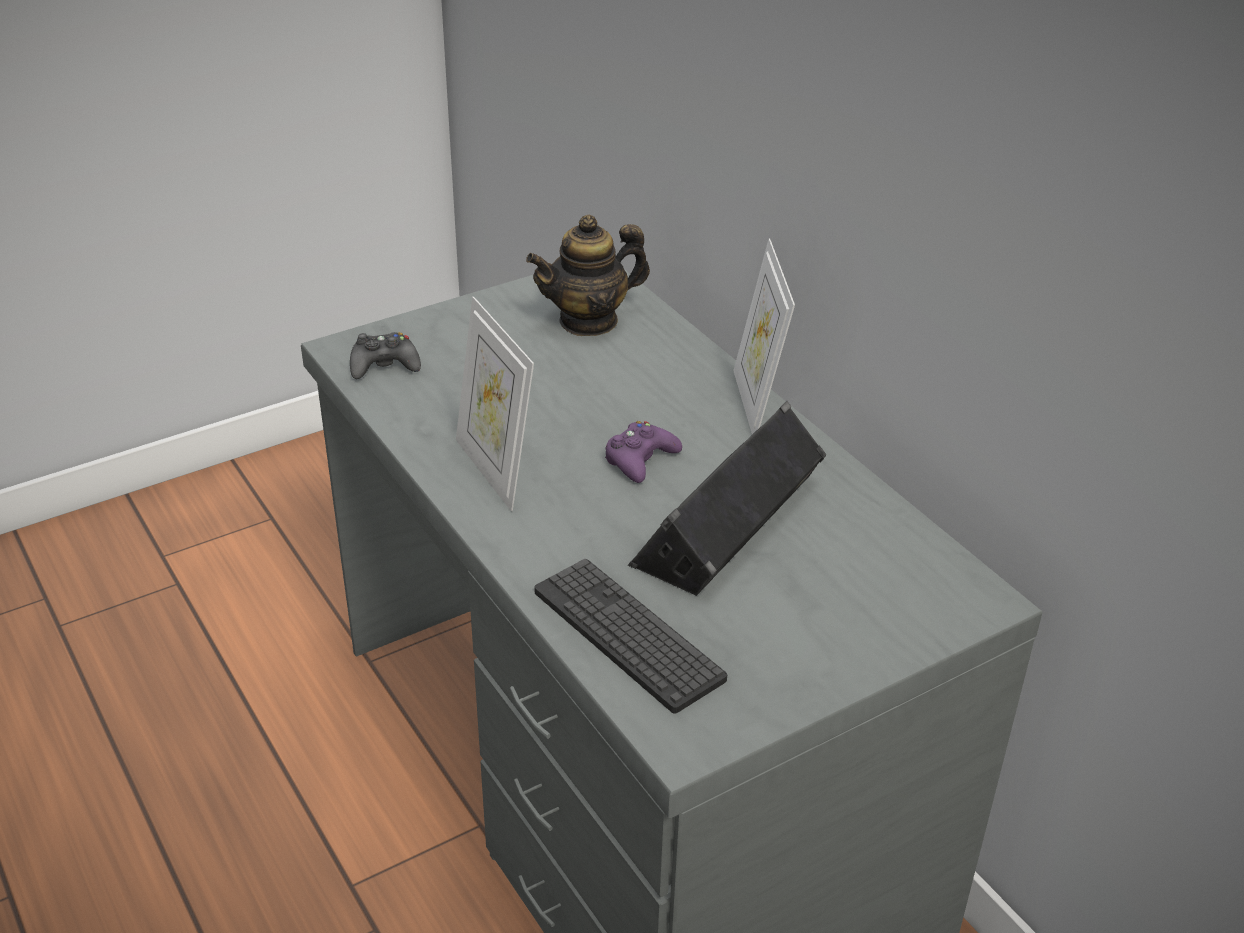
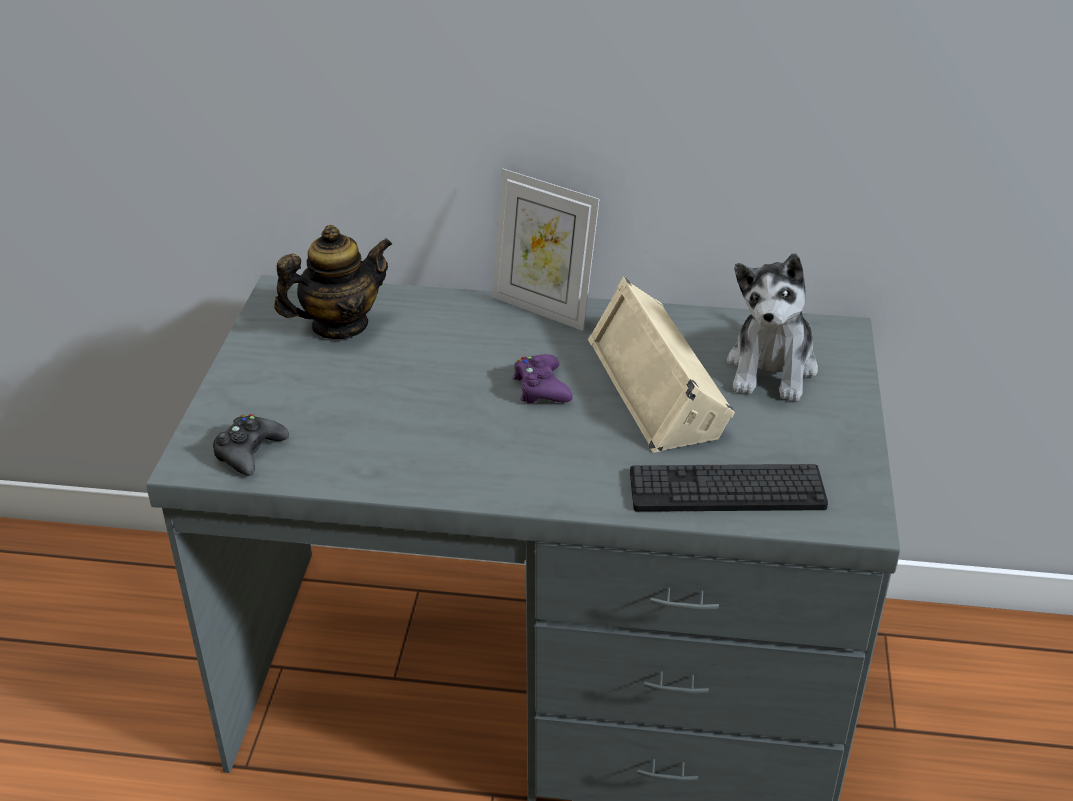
camera: 50 degrees left, 0 degrees up
(495, 470) = (468, 460): picture frame -> none
(589, 321) = (339, 325): teapot -> teapot turned 135 degrees counterclockwise
(732, 523) = (659, 385): black speaker -> beige speaker
(854, 581) = (772, 368): none -> plush toy

